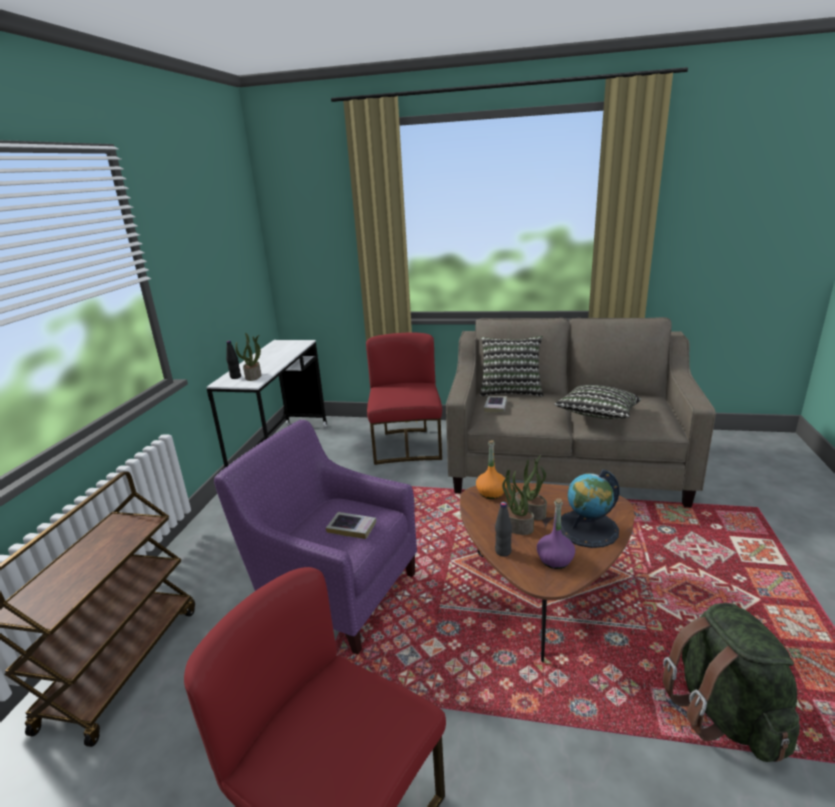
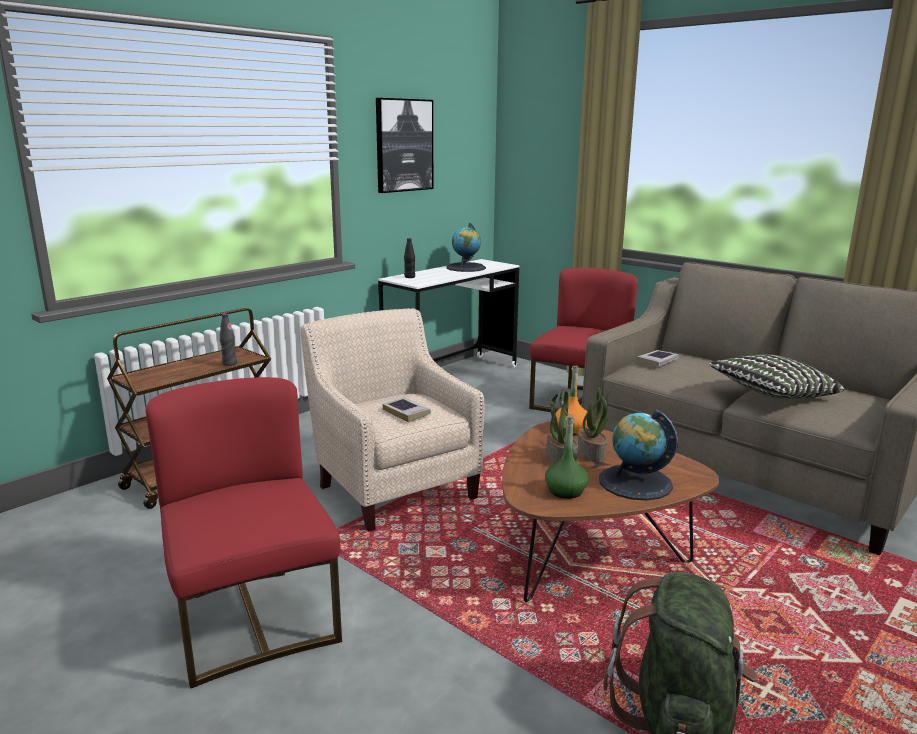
camera: 30 degrees right, 5 degrees down
(197, 250) = (403, 145): none -> picture
(253, 376) = (425, 279): potted plant -> none
(274, 353) = (466, 268): none -> globe
(336, 592) = (395, 487): purple armchair -> beige armchair
(503, 551) = (522, 470): black bottle -> black bottle (229, 363)
(510, 390) = (699, 355): pillow -> none
(555, 560) = (565, 491): purple bottle -> green bottle

